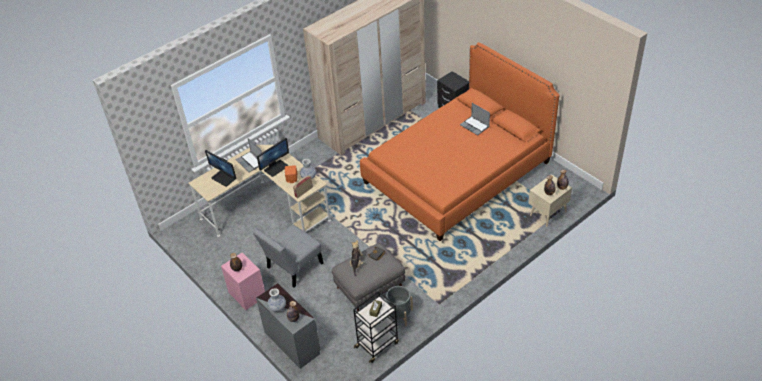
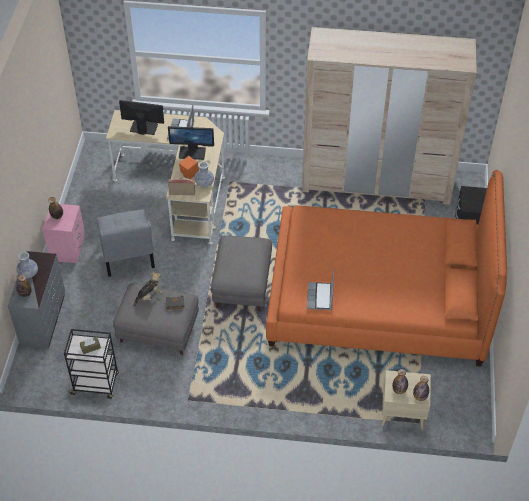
camera: 45 degrees right, 5 degrees up
(224, 178) = (143, 128): monitor -> monitor turned 105 degrees clockwise
(292, 267) = (128, 257): grey chair -> grey chair turned 105 degrees counterclockwise
(380, 225) = (242, 285): none -> grey ottoman
(399, 315) = (145, 377): grey planter -> none
(475, 126) = (424, 262): laptop -> laptop (320, 297)

